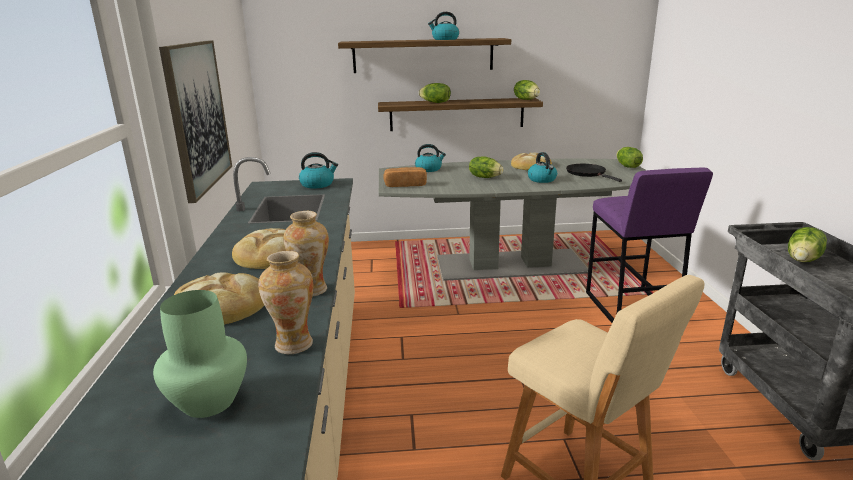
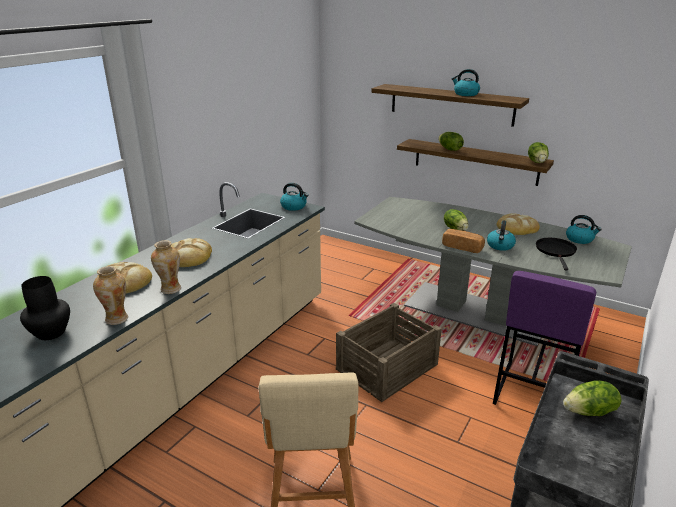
camera: 35 degrees right, 5 degrees up
(197, 116) = (220, 144): picture -> none
(208, 400) = (51, 332): green vase -> black vase
(405, 185) = (383, 219): bread -> bread (462, 247)
(429, 169) = (424, 208): kettle -> kettle (580, 239)
(496, 336) = (388, 367): none -> crate
(627, 166) = (613, 255): lettuce -> none

